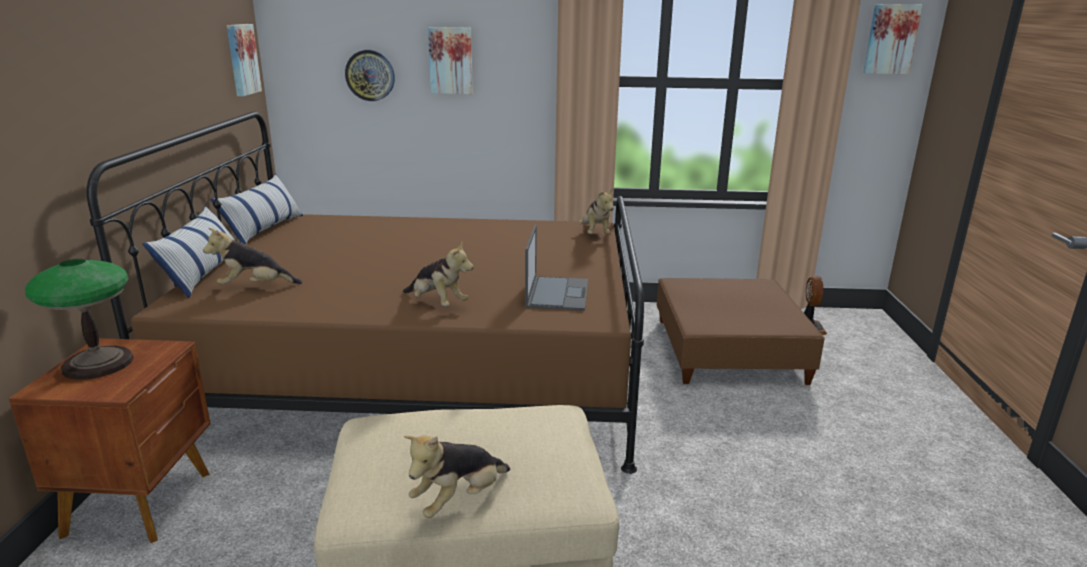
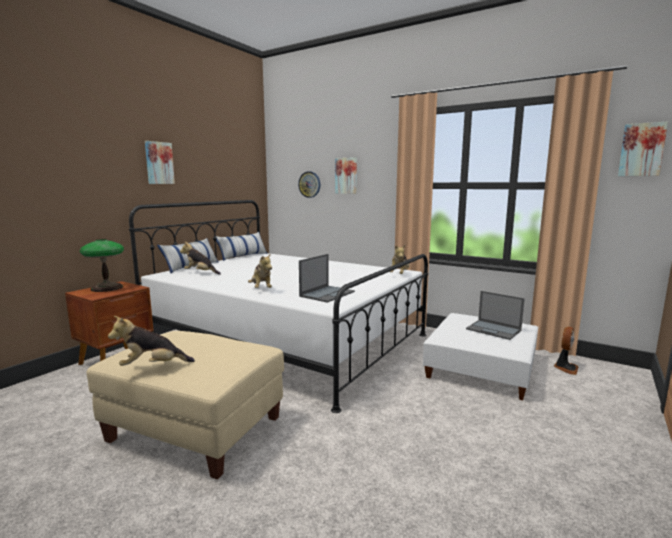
camera: 30 degrees right, 10 degrees down
(241, 59) = (251, 175): picture -> picture (159, 163)
(423, 371) = (286, 339): brown bed -> white bed
(728, 350) = (481, 367): brown ottoman -> white ottoman
(741, 297) = (494, 330): none -> laptop

